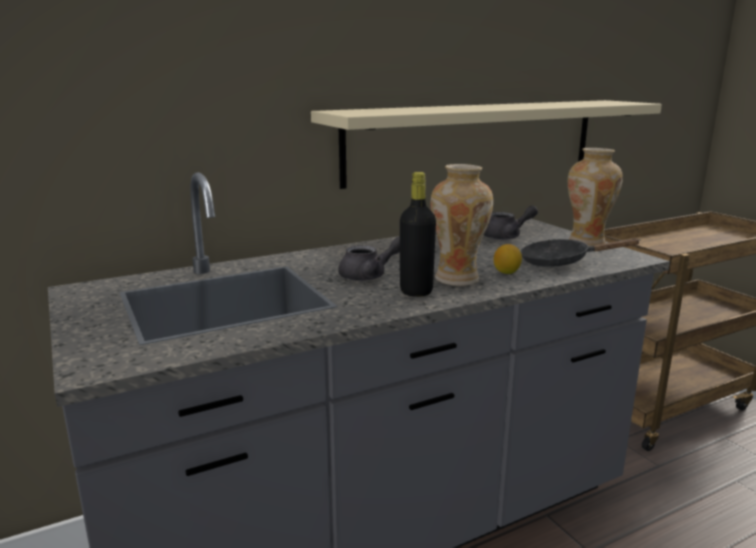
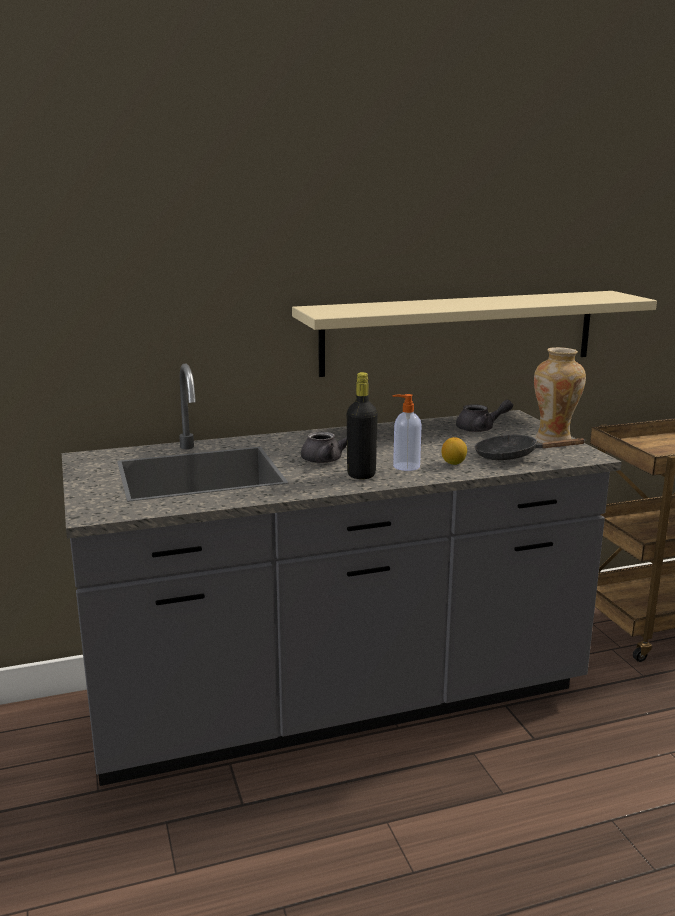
camera: 10 degrees right, 0 degrees up
(458, 279) = (405, 466): vase -> soap dispenser

